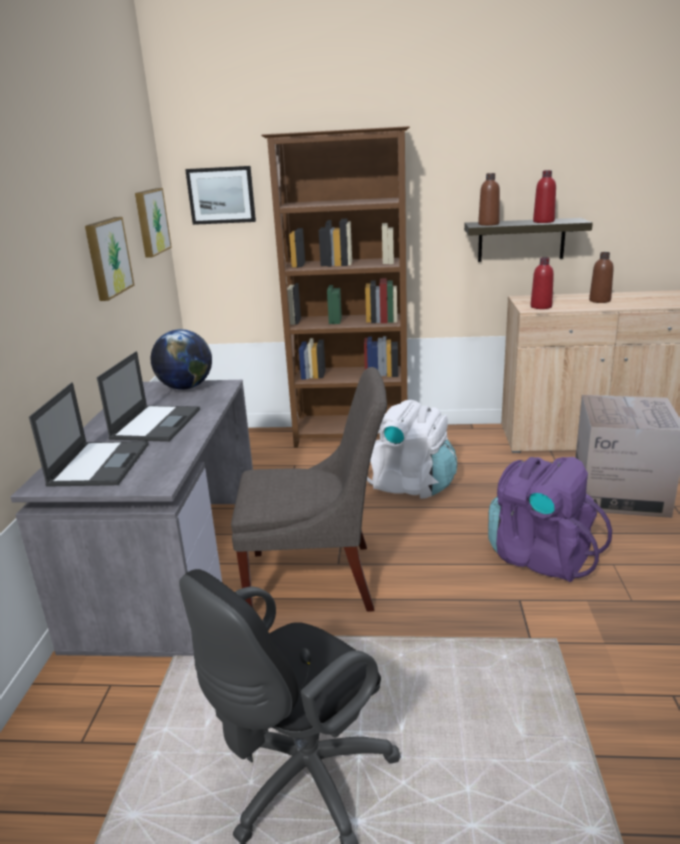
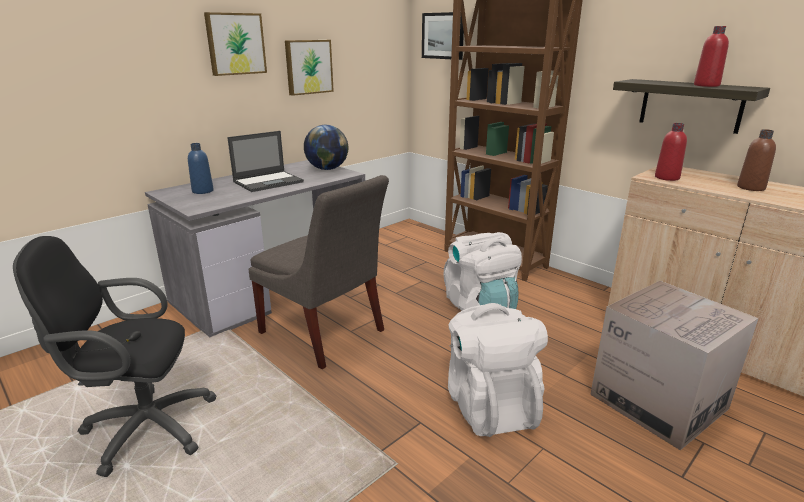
camera: 40 degrees right, 0 degrees up
(100, 463) = (202, 191): laptop -> blue bottle
(150, 222) = (380, 50): picture -> picture (235, 44)
(488, 224) = (643, 81): brown bottle -> none
(540, 557) = (489, 405): purple backpack -> white backpack

